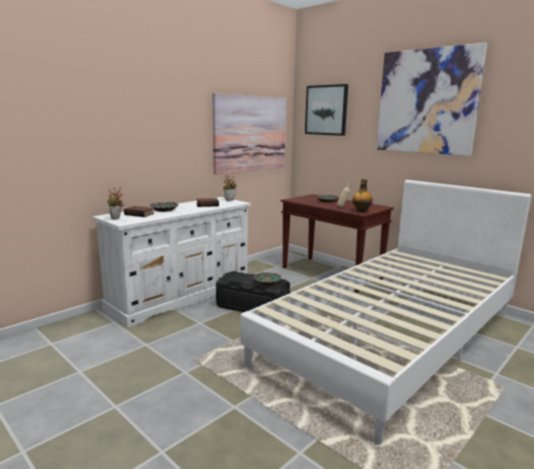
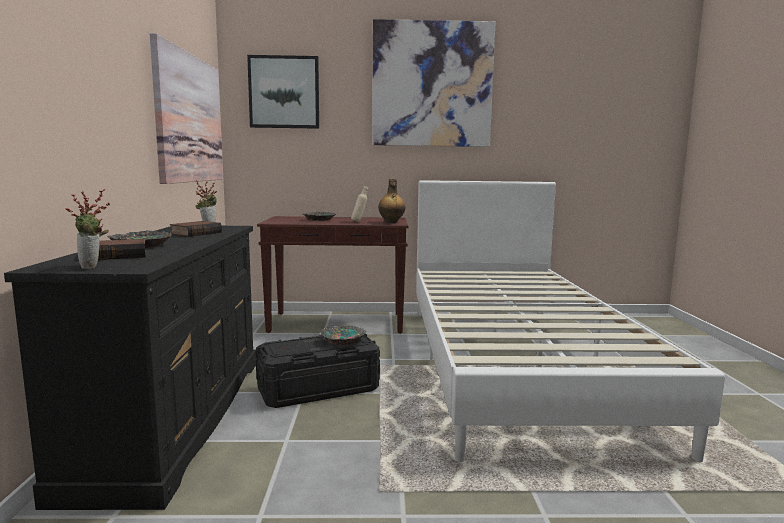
camera: 45 degrees left, 5 degrees down
(182, 295) = (176, 416): white dresser -> black dresser

